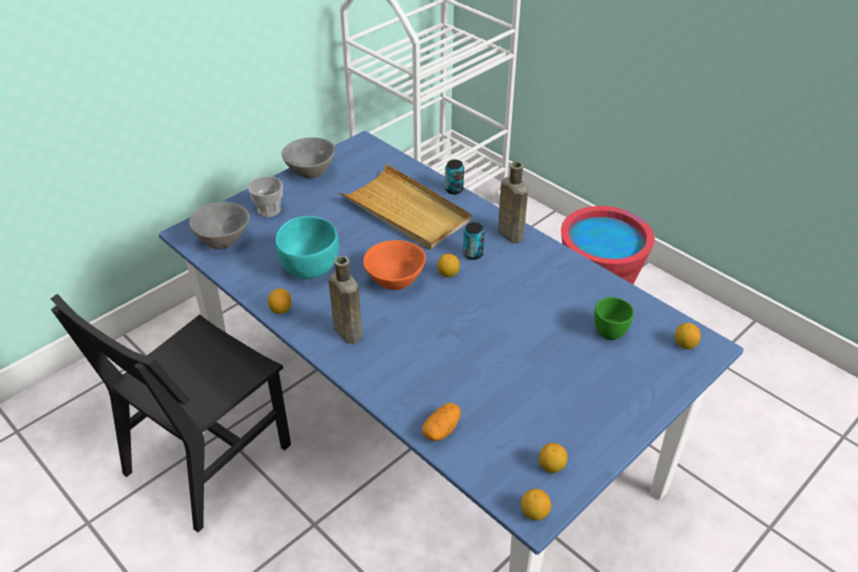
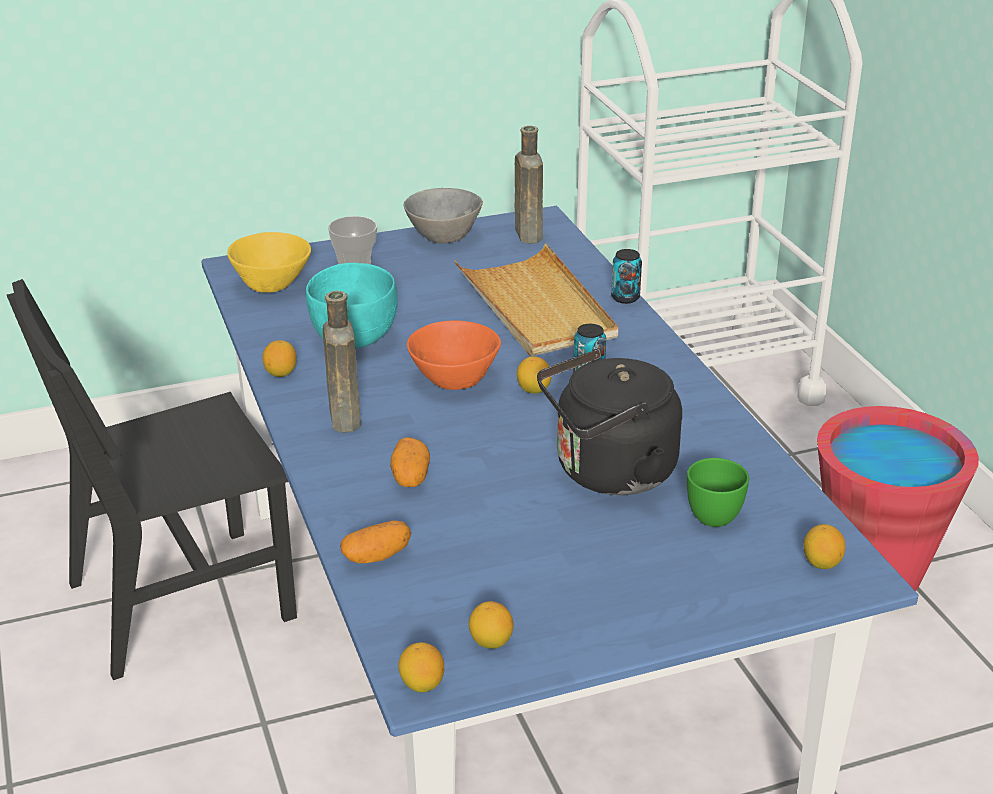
camera: 25 degrees right, 10 degrees down
(225, 240) = (273, 285): grey bowl -> yellow bowl
(420, 363) = (410, 476): none -> potato
(509, 233) = (663, 365): brown bottle -> brown bottle (527, 233)
(532, 321) = (608, 473): none -> black kettle

